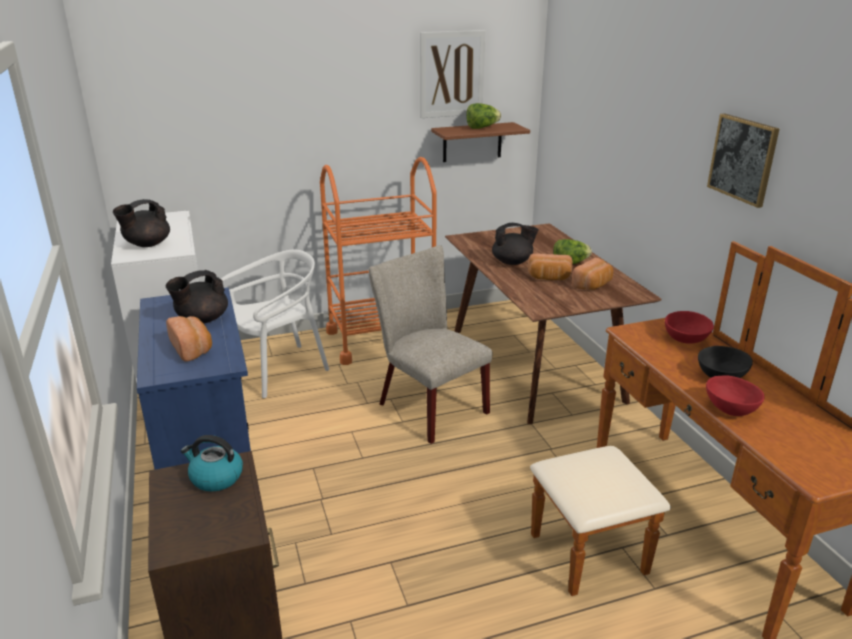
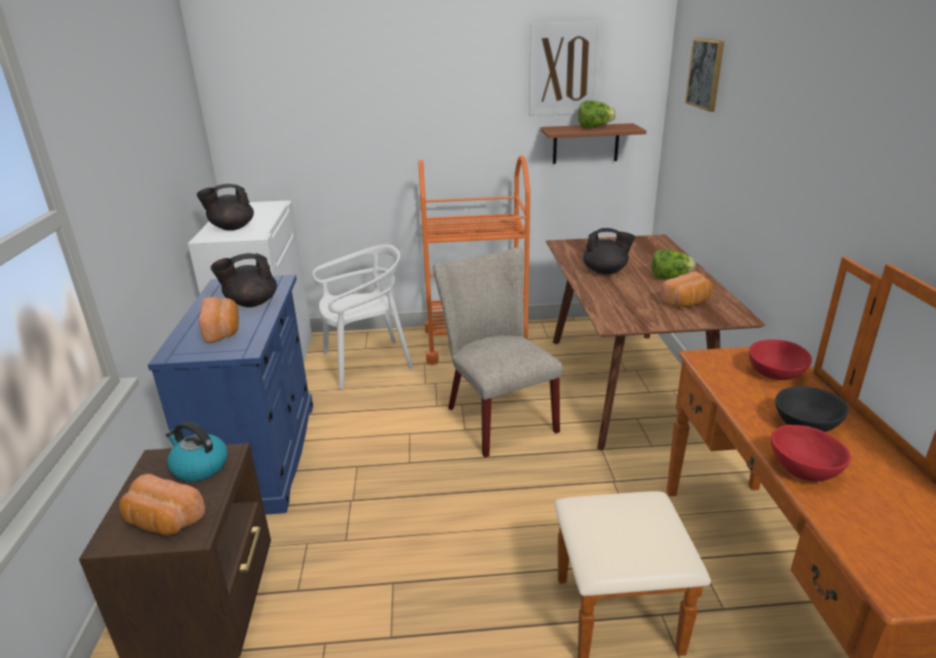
camera: 15 degrees right, 0 degrees up
(549, 278) = (639, 291): bread -> bread (163, 522)
(743, 159) = (867, 152): picture -> picture (705, 73)

